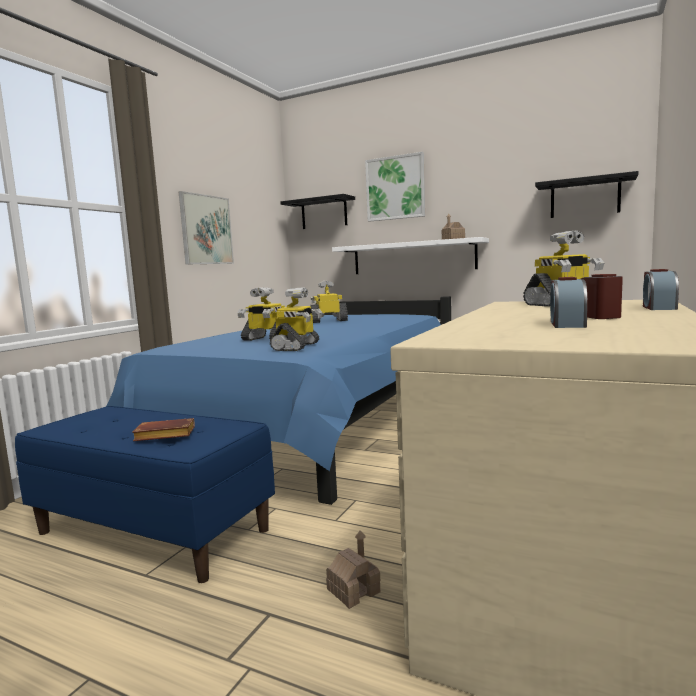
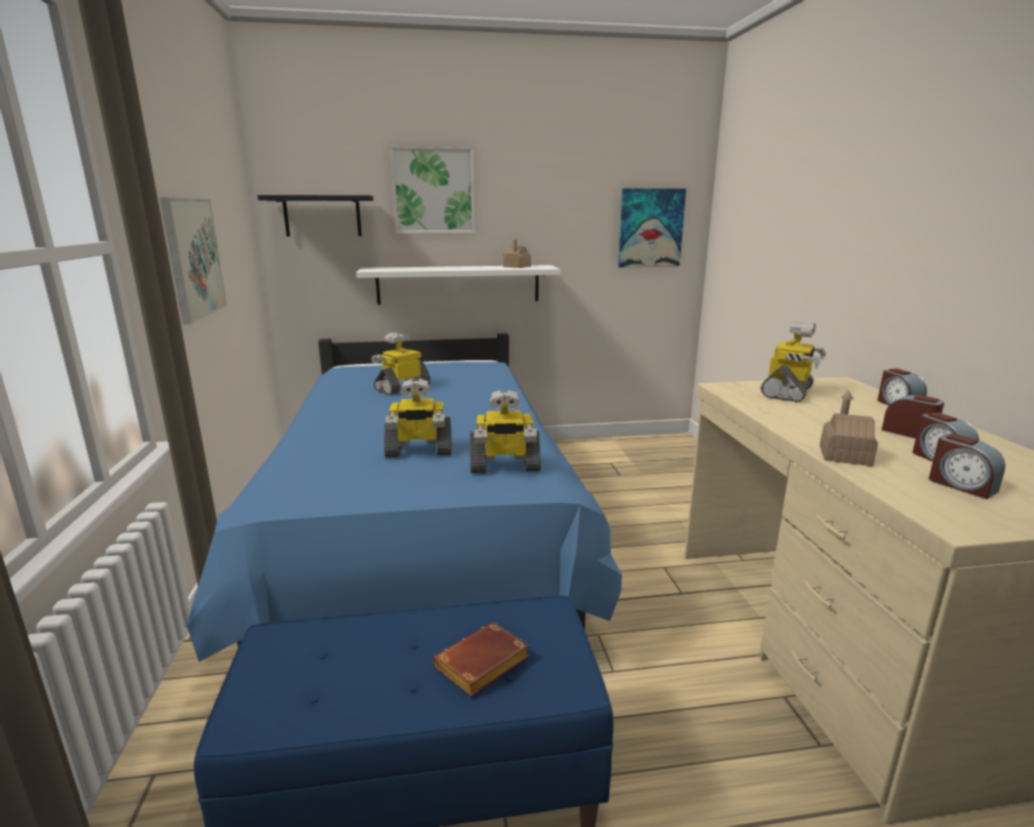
camera: 35 degrees left, 10 degrees up
(297, 347) = (504, 466): toy robot -> toy robot turned 105 degrees clockwise
(353, 590) = (740, 756): toy house -> toy house (845, 455)
(526, 332) = (961, 485): none -> alarm clock
(585, 198) = (650, 228): black shelf -> picture

